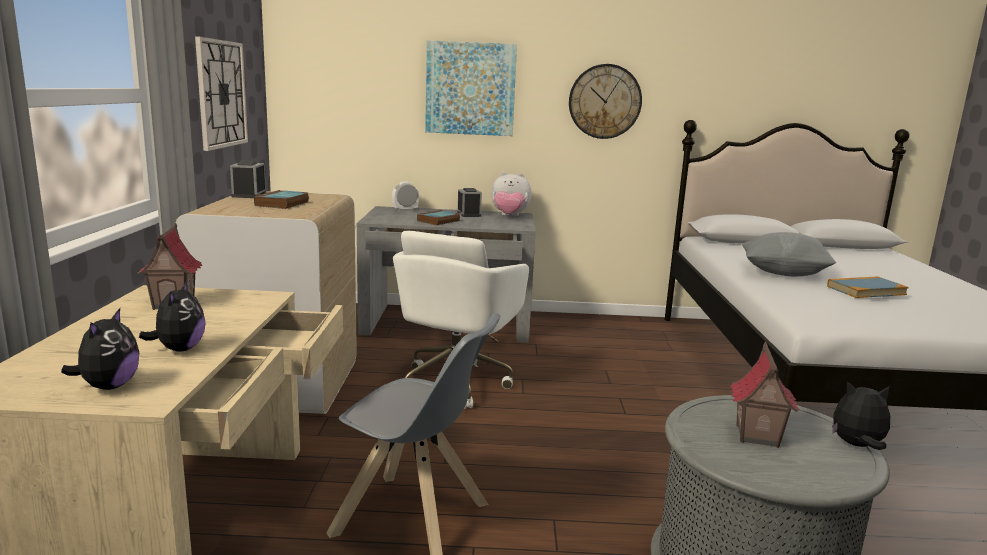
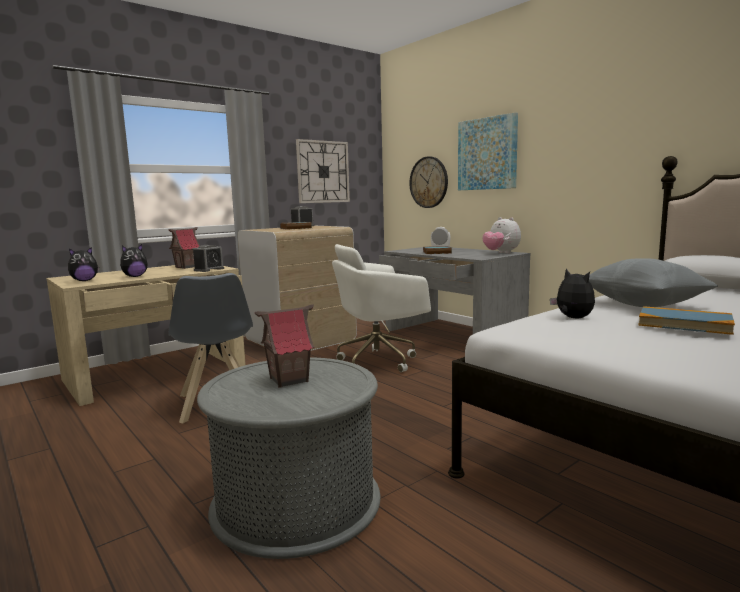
camera: 50 degrees right, 5 degrees down
(469, 214) = (475, 251): alarm clock -> alarm clock (209, 269)
(604, 101) = (589, 149): wall clock -> wall clock (429, 182)
(857, 446) = (327, 405): plush toy -> plush toy (572, 318)

